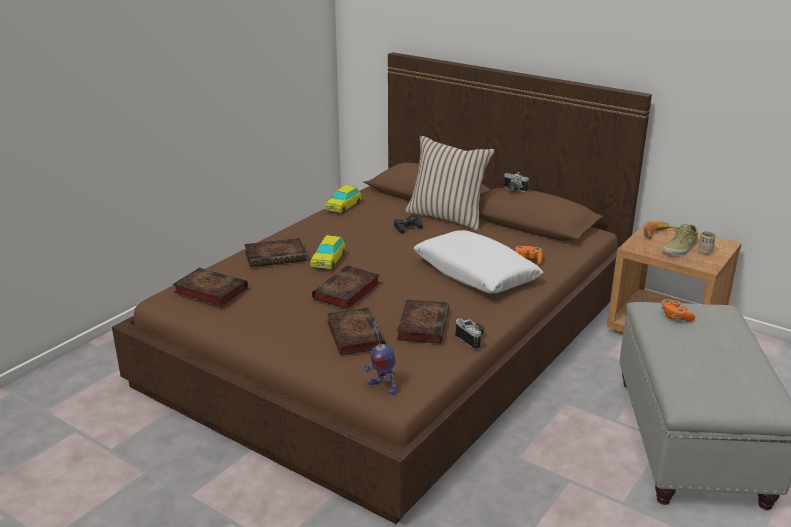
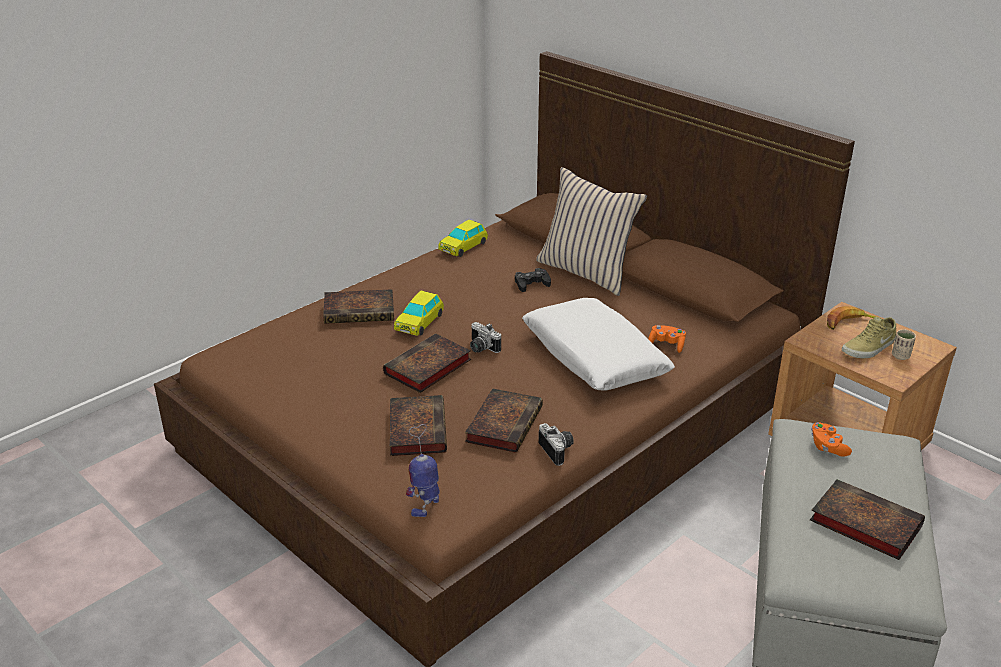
camera: 10 degrees right, 5 degrees up
(209, 290) = (266, 351): book -> book (862, 523)
(382, 387) = (426, 505): toy robot -> toy robot turned 75 degrees clockwise
(513, 190) = (672, 246): camera -> camera (481, 348)

